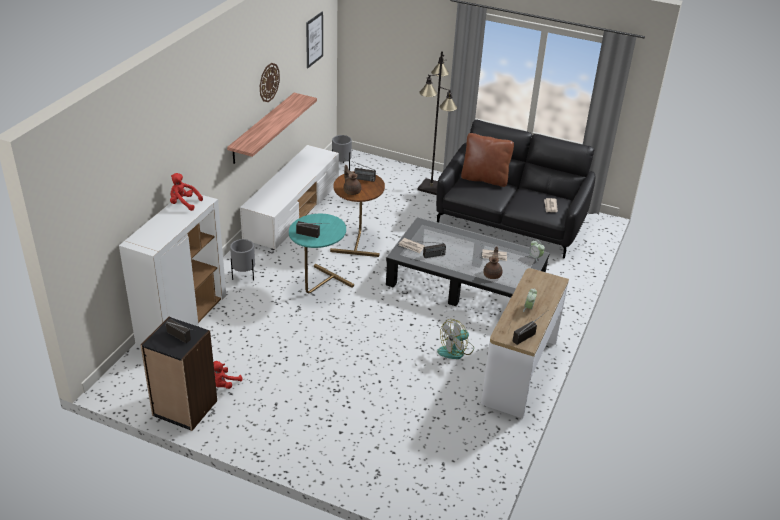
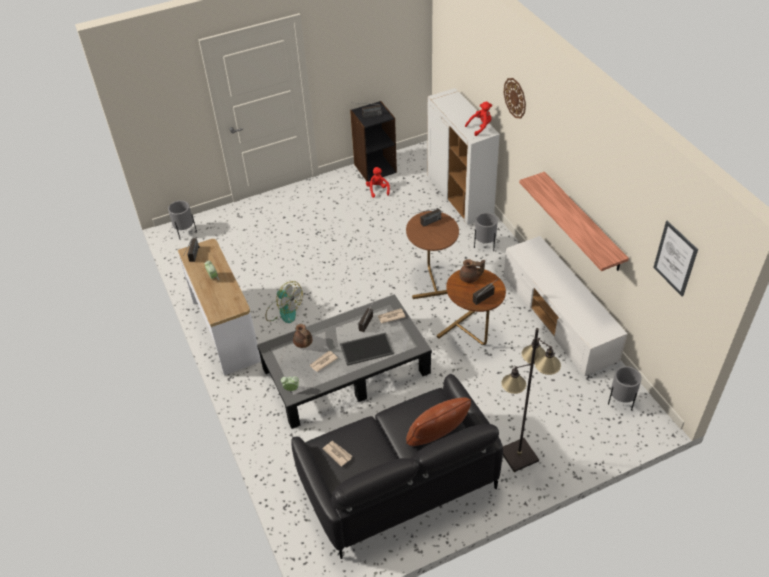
camera: 135 degrees right, 10 degrees up
(269, 82) = (600, 195): wall clock -> wall clock (515, 98)
(318, 286) = (432, 279): turquoise side table -> brown side table
(453, 501) = (185, 233): none -> grey planter
(455, 243) = (367, 348): none -> tray
(456, 350) = (283, 311): fan -> fan turned 120 degrees clockwise

